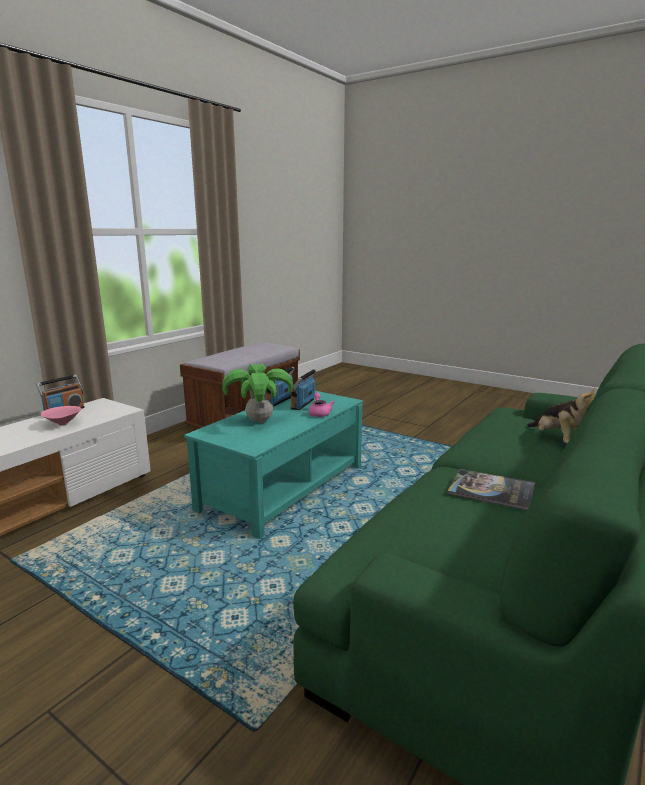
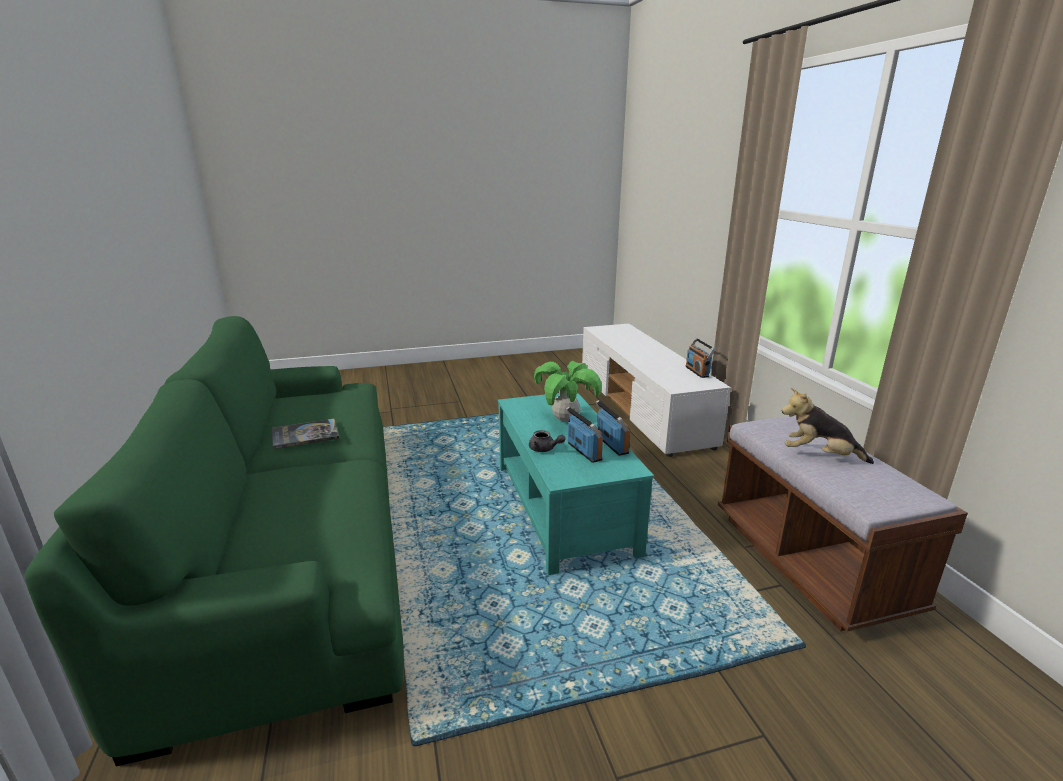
camera: 130 degrees right, 5 degrees up
(62, 424) = (661, 368): pink bowl -> none
(319, 413) = (544, 449): pink teapot -> grey teapot
(558, 441) = (258, 516): plush toy -> plush toy (819, 455)

